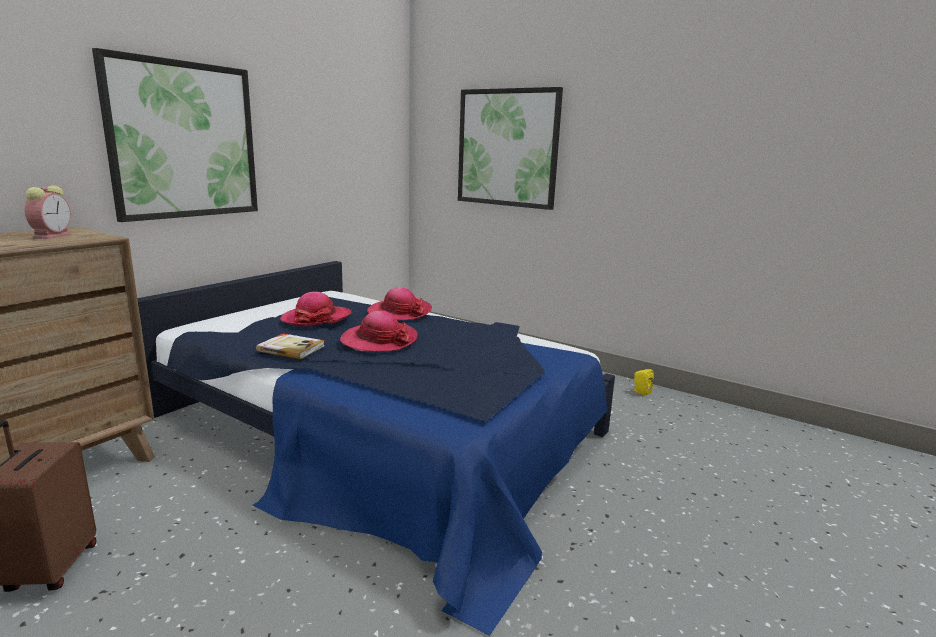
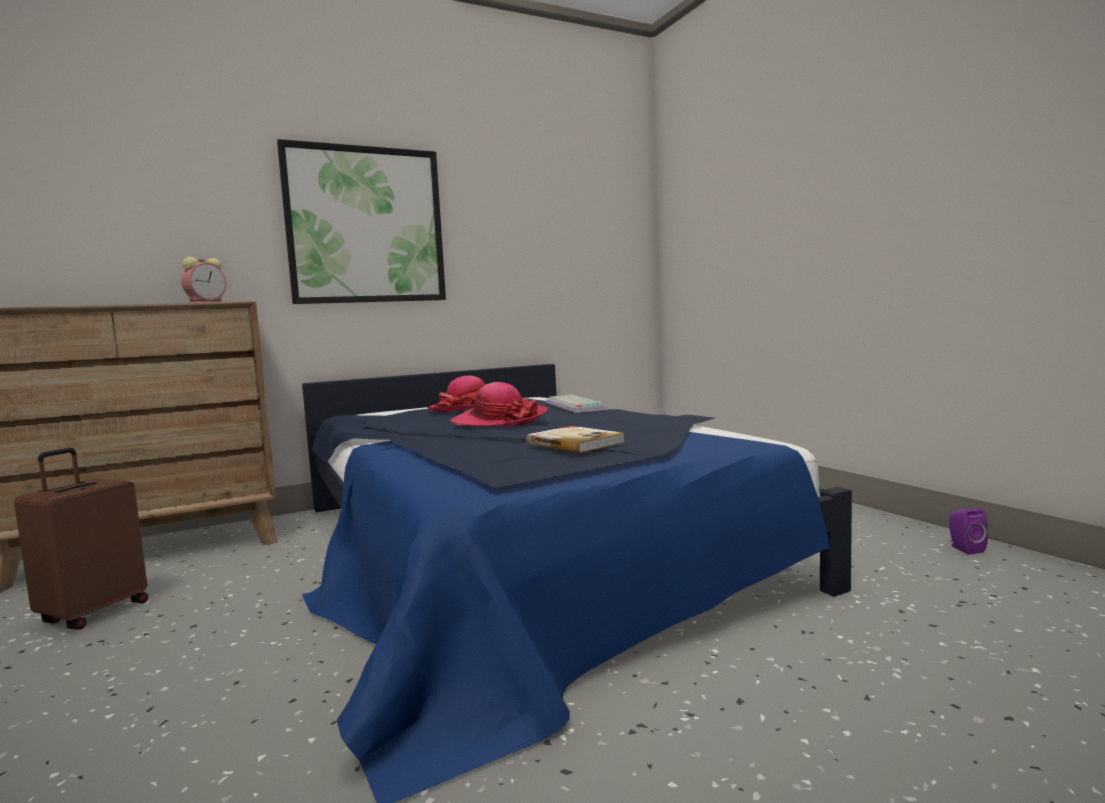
camera: 30 degrees right, 10 degrees down
(291, 348) = (397, 424): book -> book (575, 443)
(399, 312) = (572, 406): hat -> keyboard
(507, 148) = (760, 203): picture -> none
(640, 392) = (964, 549): yellow speaker -> purple speaker

